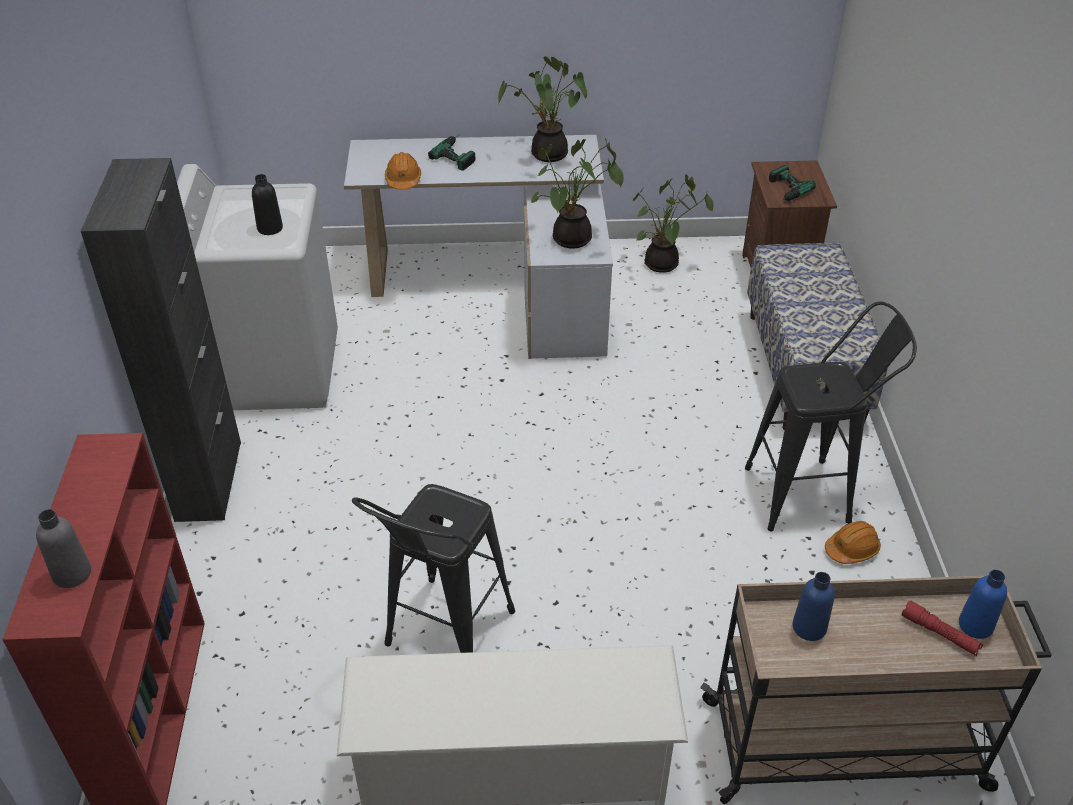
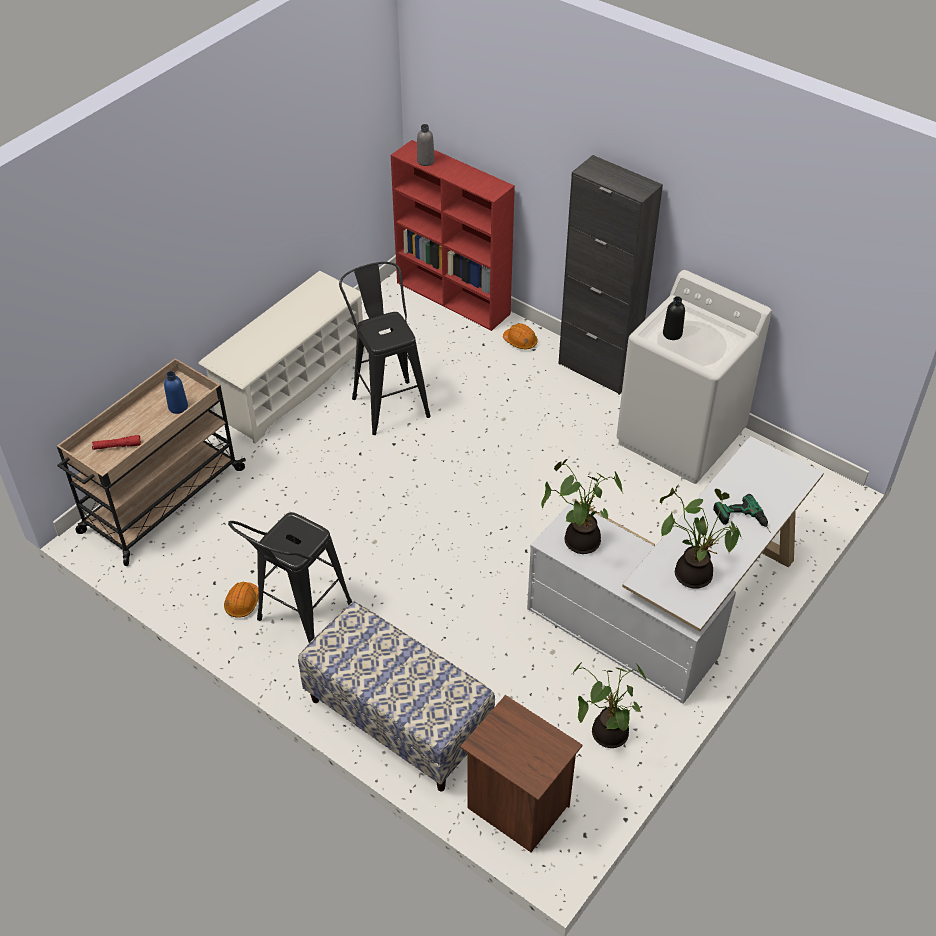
camera: 130 degrees right, 5 degrees up
(403, 180) = (728, 469): orange hard hat -> orange hard hat (520, 341)
(782, 190) = (518, 726): power drill -> none
(975, 625) = (103, 462): blue bottle -> none

